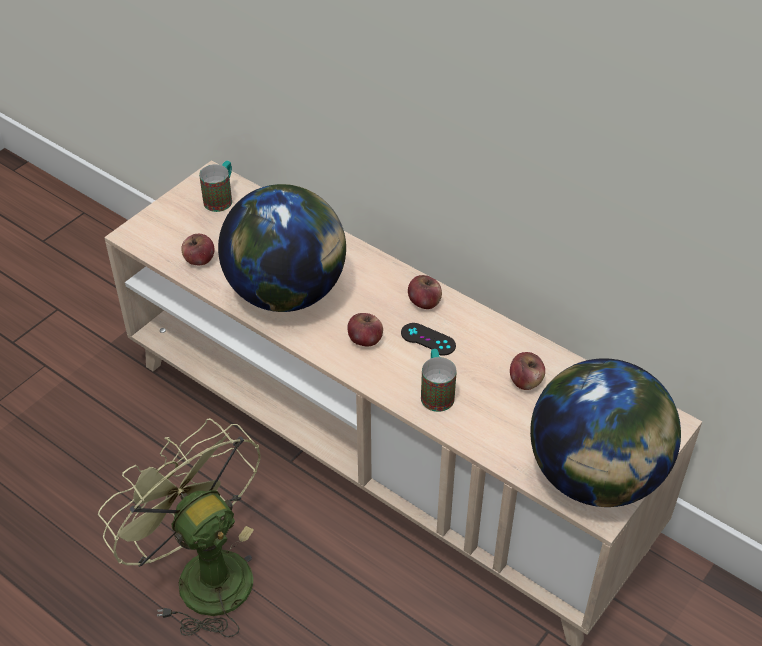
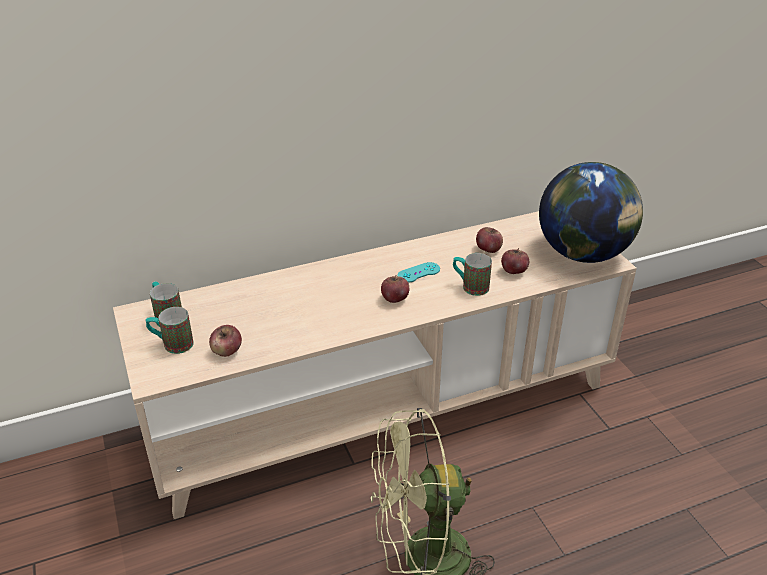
camera: 60 degrees left, 10 degrees down
(185, 222) = (172, 344): none -> mug
(287, 292) = (311, 318): globe -> none
(424, 302) = (382, 262): apple -> apple (514, 271)
(428, 339) = (418, 272): black game controller -> turquoise game controller

